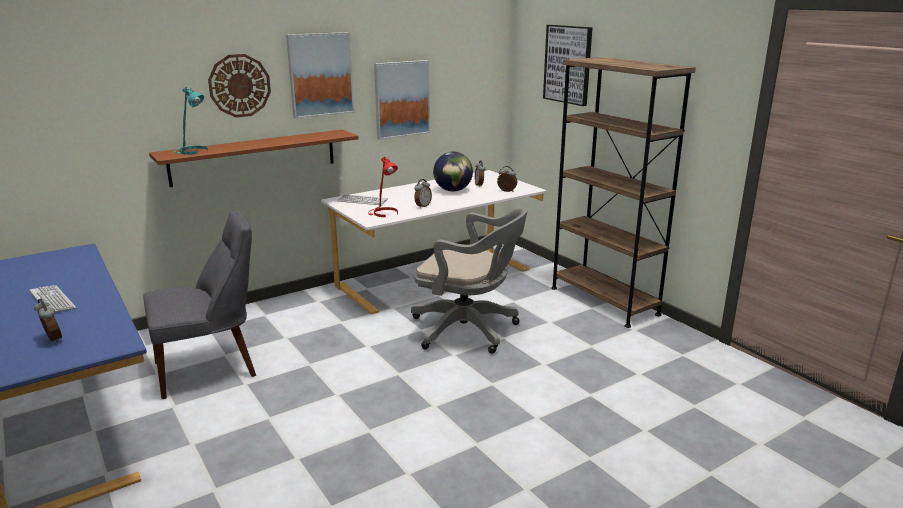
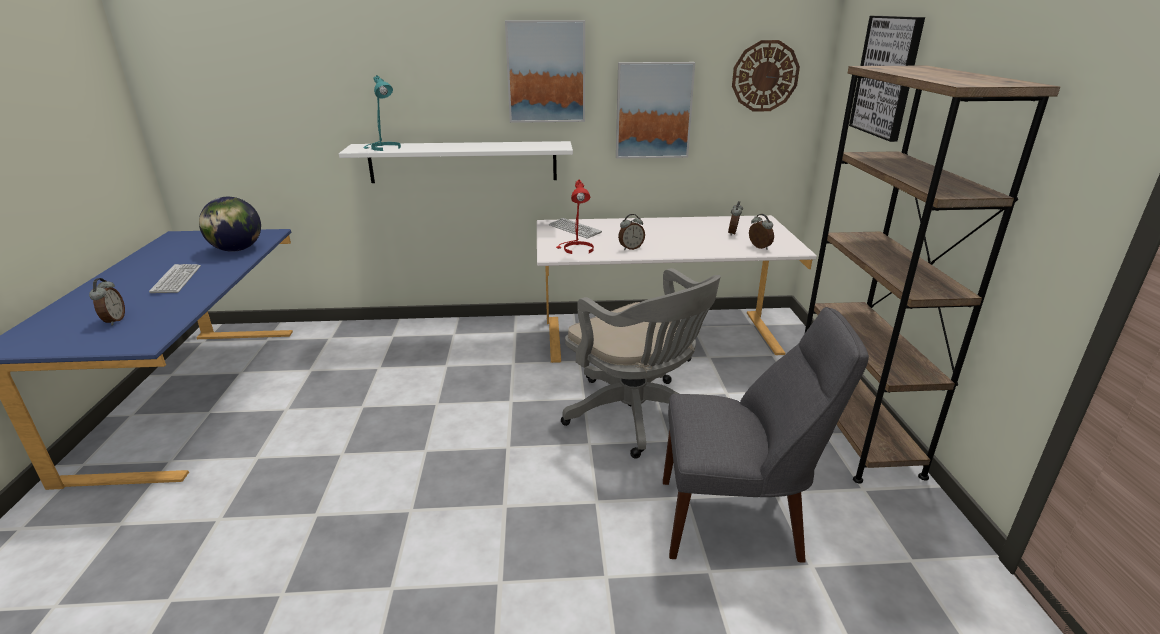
camera: 30 degrees right, 5 degrees up
(211, 368) = (353, 379): grey chair -> grey chair (736, 520)
(239, 85) = (448, 79): wall clock -> wall clock (765, 76)
(254, 157) = (463, 162): brown shelf -> white shelf
(453, 190) = (692, 234): globe -> globe (237, 249)

